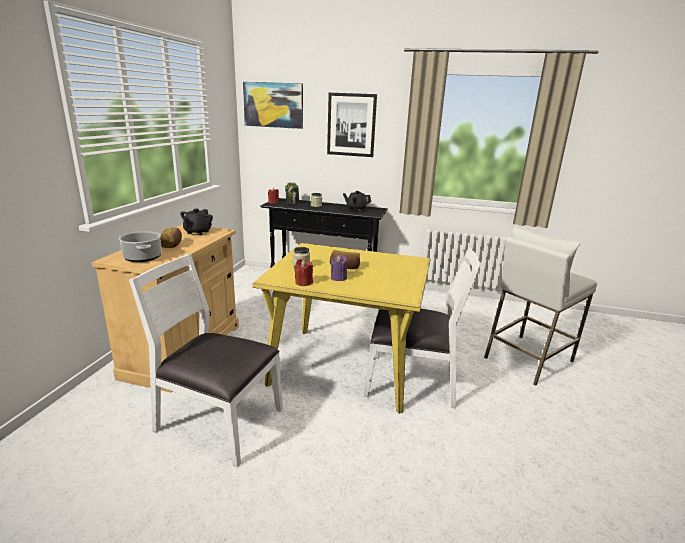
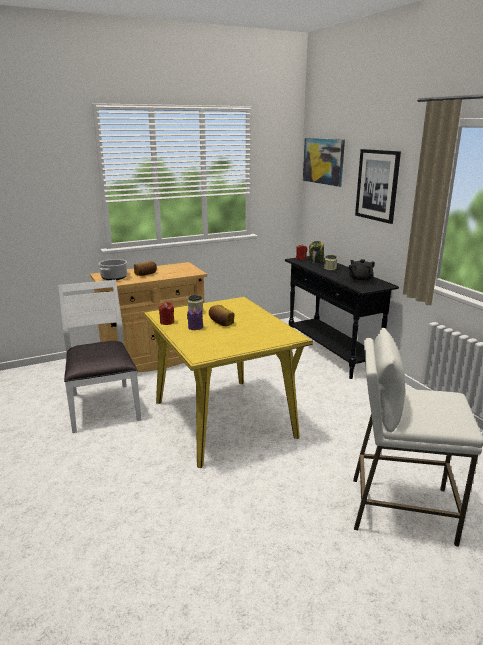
camera: 50 degrees right, 0 degrees up
(197, 232) = (180, 269): black teapot -> none
(412, 381) = (249, 456): white chair -> none

